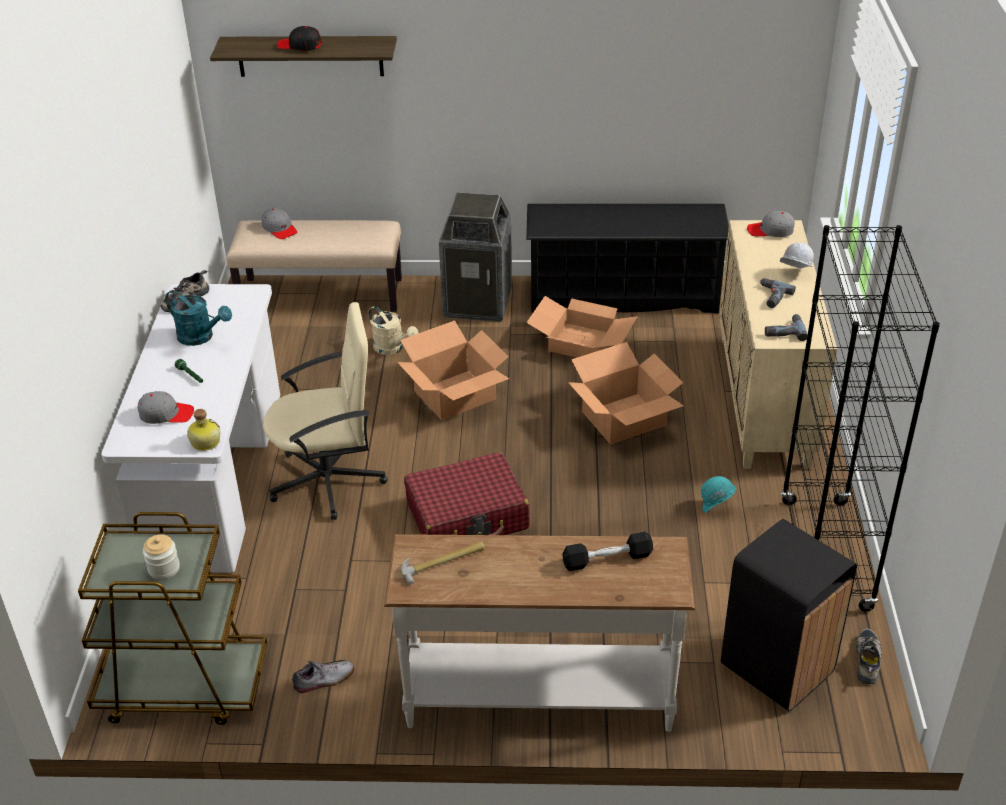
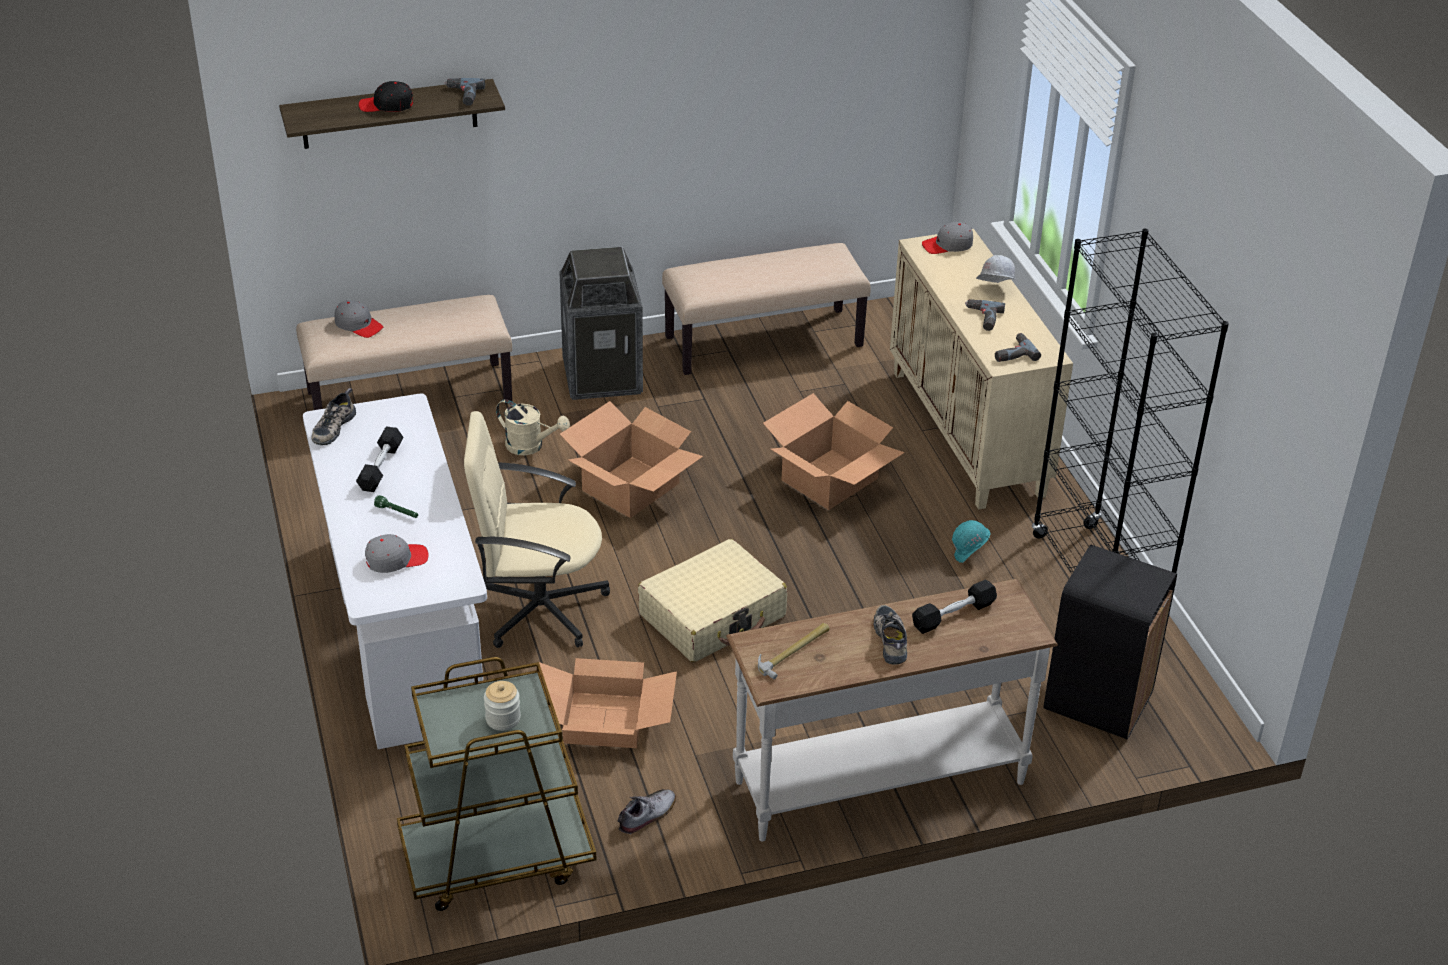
camera: 20 degrees left, 0 degrees up
(201, 337) = (381, 467): turquoise watering can -> black dumbbell
(204, 442) = (460, 581): bottle -> none
(329, 480) = (538, 607): beige office chair -> beige office chair turned 150 degrees counterclockwise
(364, 45) = (463, 95): none -> power drill
(467, 516) = (713, 616): red suitcase -> beige suitcase
(580, 343) = (741, 403): cardboard box -> cardboard box (602, 721)
(623, 295) = (764, 341): black shoe rack -> beige bench
(868, 660) = (1180, 675): shoe -> shoe (892, 640)

